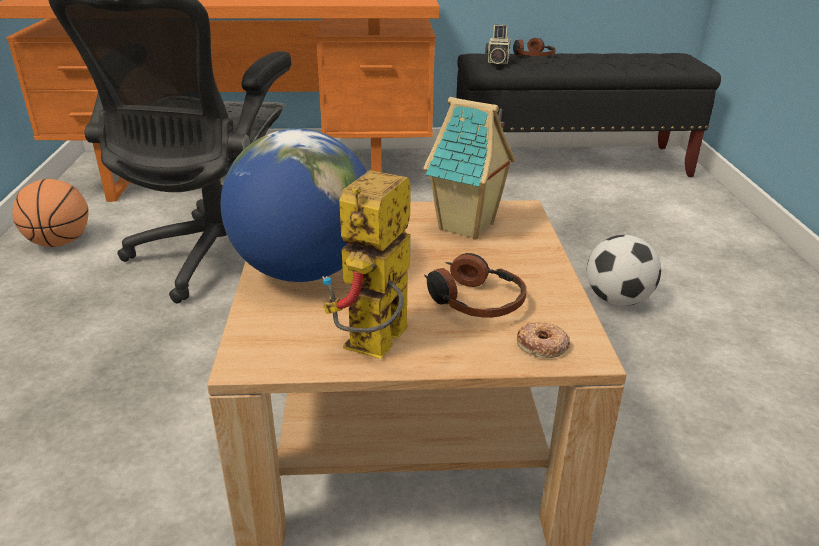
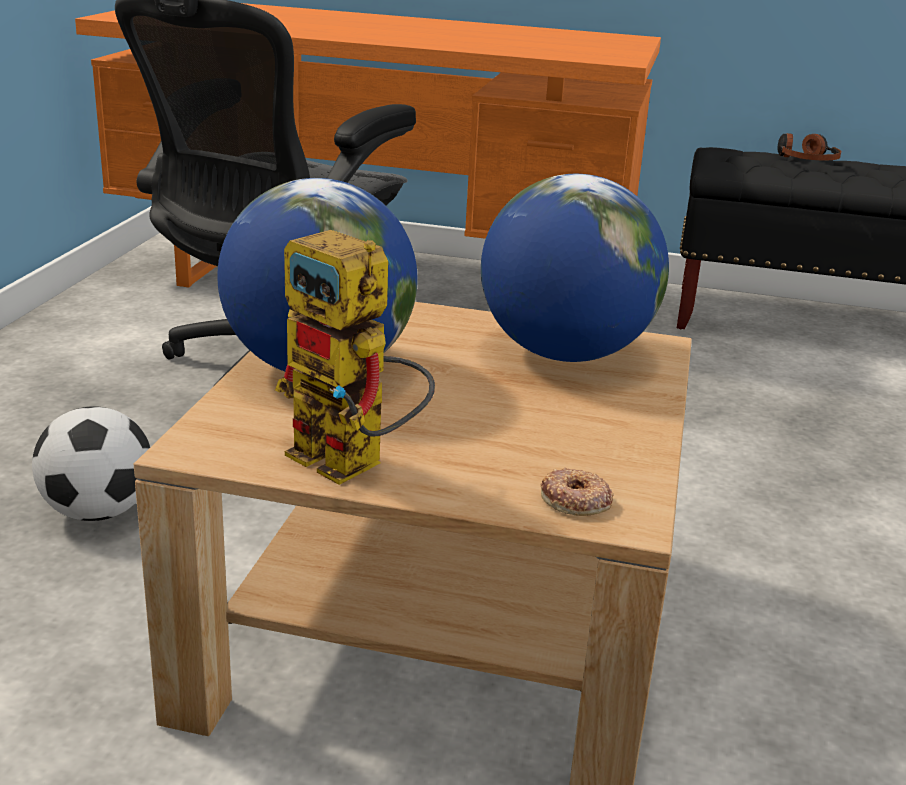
camera: 15 degrees right, 5 degrees down
(59, 243) = (101, 325): basketball -> none
(375, 348) = (354, 464): toy robot -> toy robot turned 90 degrees counterclockwise
(467, 227) = (565, 354): toy house -> globe
(473, 300) = (516, 435): headphones -> none
(497, 61) = (745, 161): camera -> none
(617, 300) = (832, 524): football -> football (98, 512)

